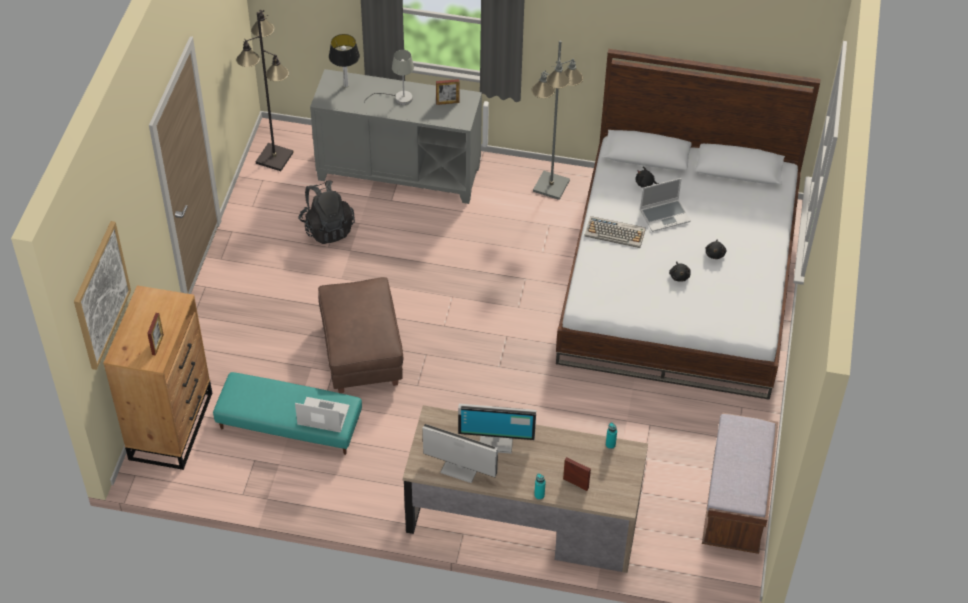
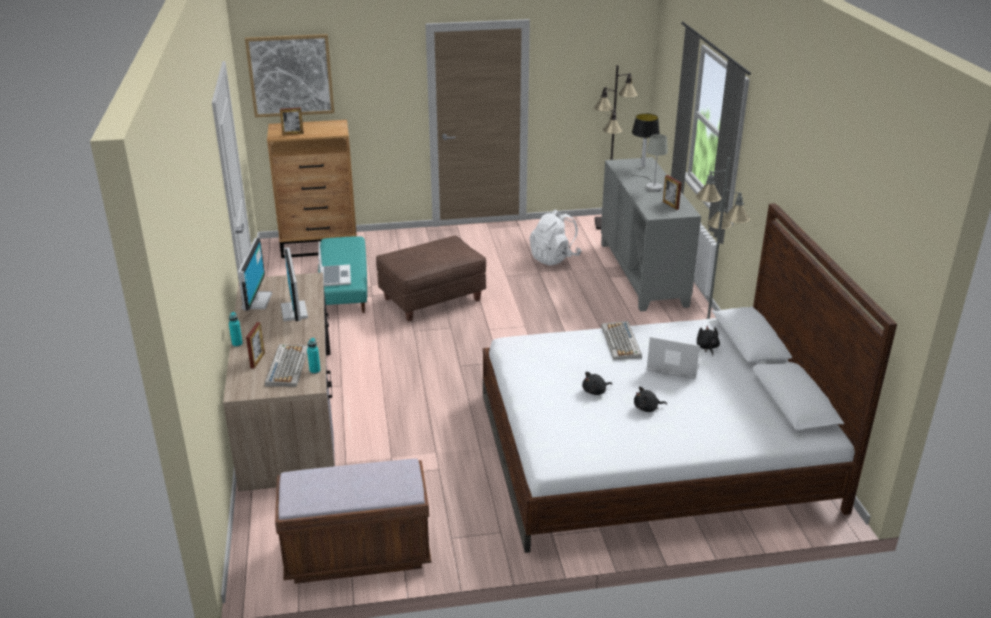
camera: 70 degrees right, 20 degrees down
(327, 228) = (554, 258): black backpack -> white backpack
(594, 463) = (287, 366): none -> keyboard
(665, 215) = (673, 366): laptop -> laptop turned 150 degrees clockwise

